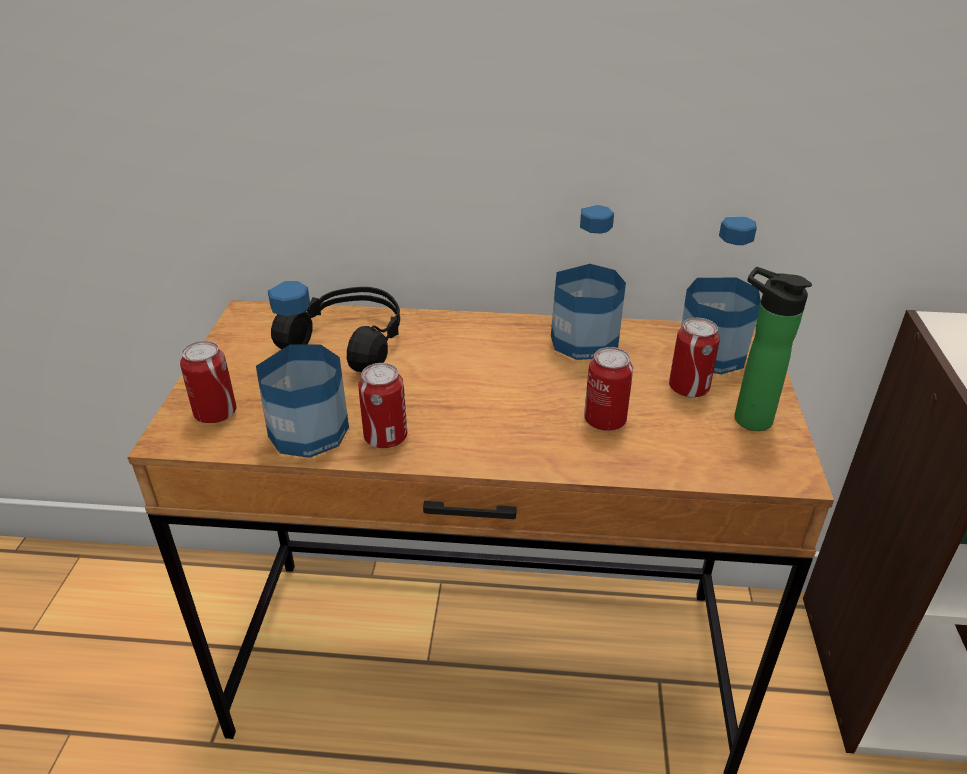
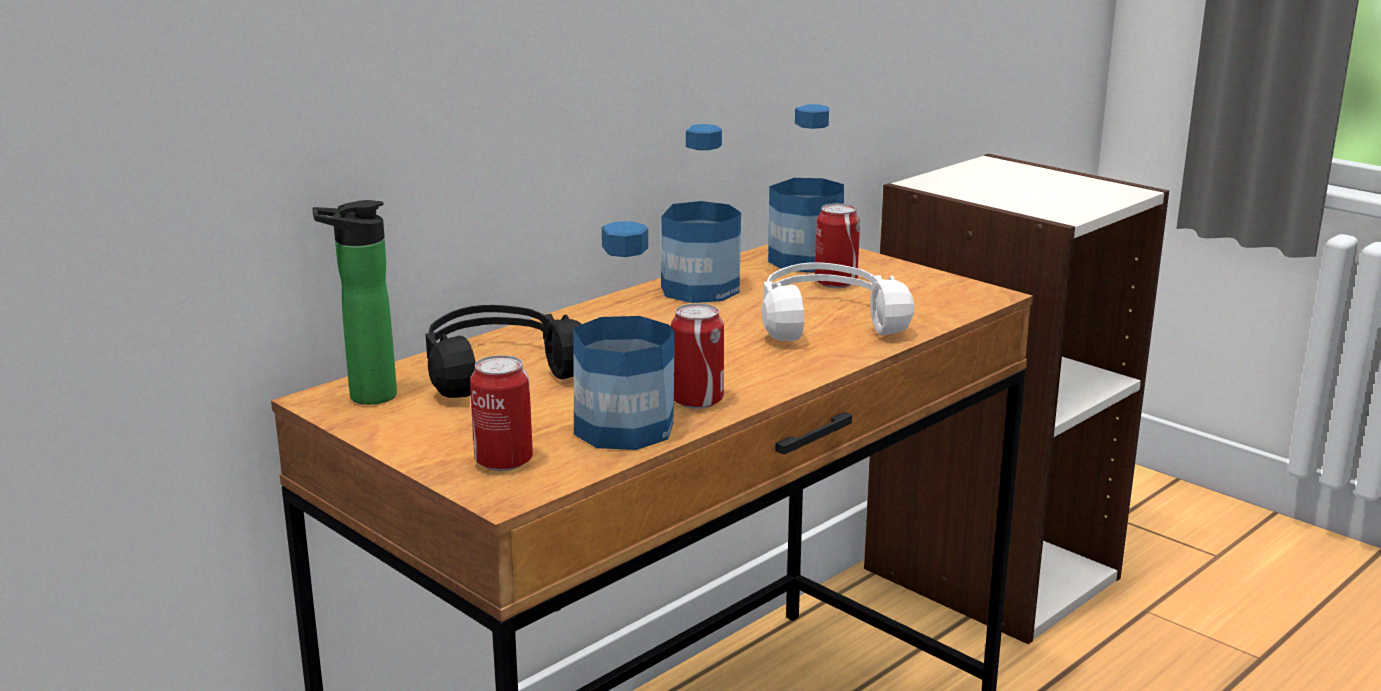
camera: 50 degrees left, 15 degrees down
(604, 420) = (825, 321): can -> white headphones
(746, 417) = (904, 281): bottle -> bottle (365, 397)

